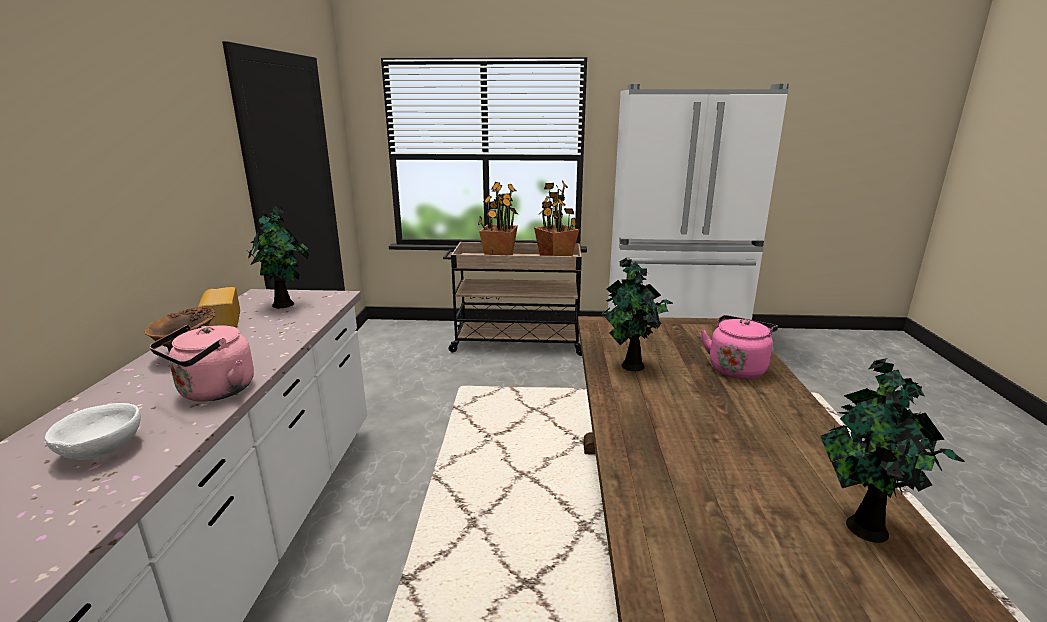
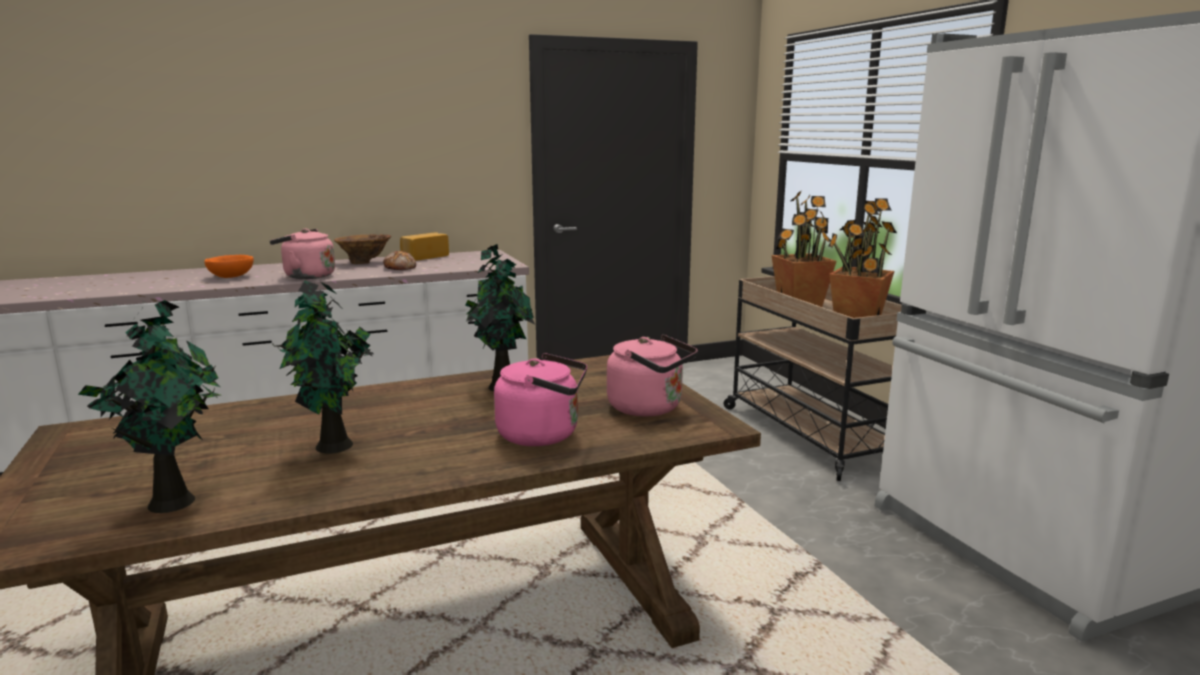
camera: 65 degrees right, 5 degrees down
(103, 449) = (232, 277): white bowl -> orange bowl
(266, 338) = (400, 268): none -> bread
(285, 304) = (472, 260): potted plant -> potted plant (335, 447)
(697, 333) = (649, 408): none -> pink kettle

